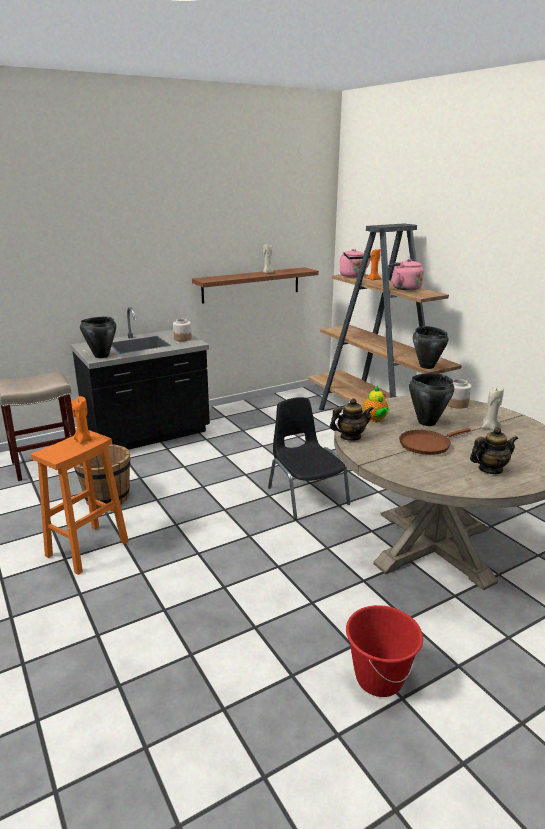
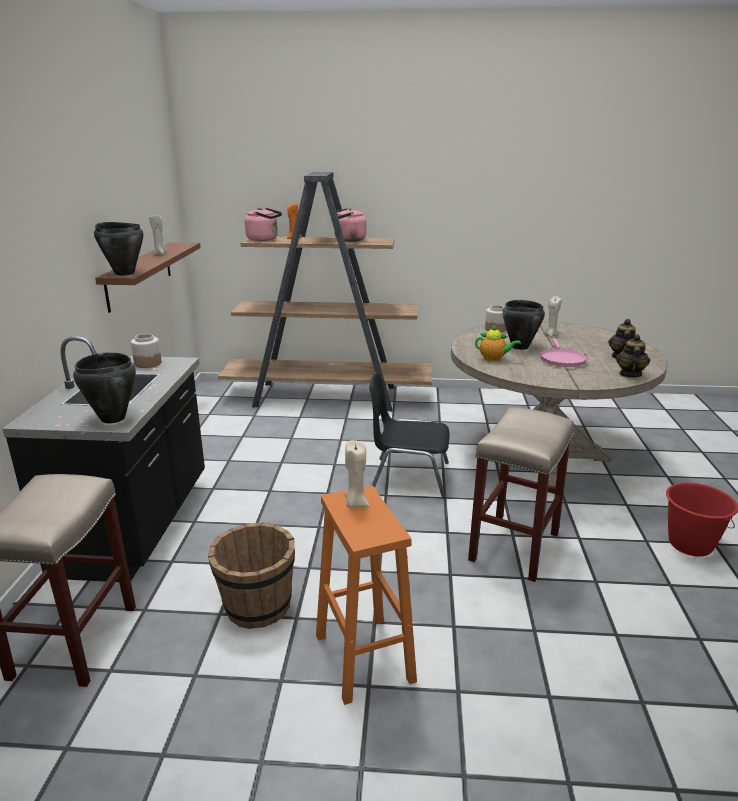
camera: 55 degrees left, 0 degrees up
(83, 440) = (355, 503): orange candle -> beige candle
(263, 571) = (514, 545): none -> beige stool
(350, 437) = (520, 376): teapot -> teapot (630, 374)
(427, 366) = (404, 312): black cooking pot -> black cooking pot (124, 273)
(427, 444) = (561, 359): brown frying pan -> pink frying pan

